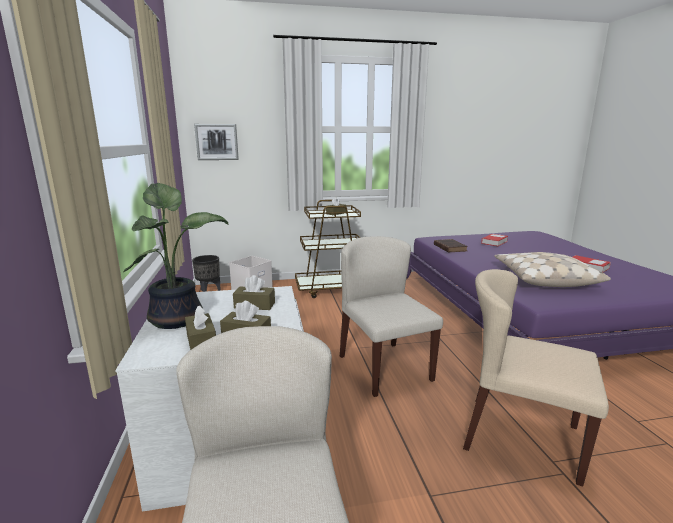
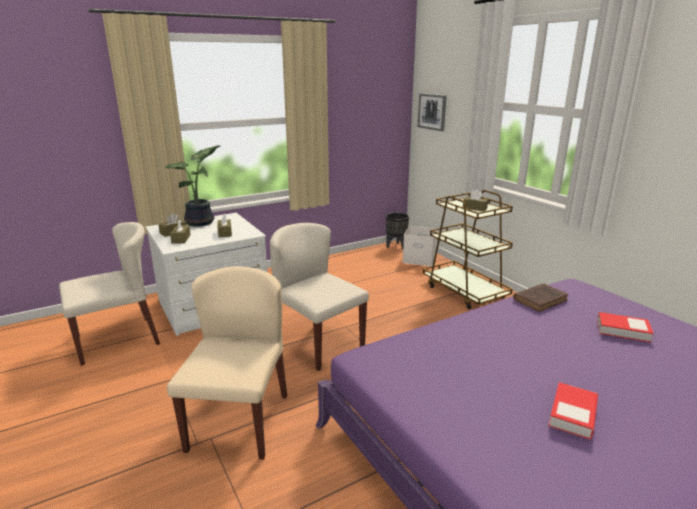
camera: 70 degrees right, 5 degrees up
(384, 367) = (318, 343): beige chair -> beige chair turned 90 degrees counterclockwise
(544, 278) = (461, 367): beige pillow -> none

